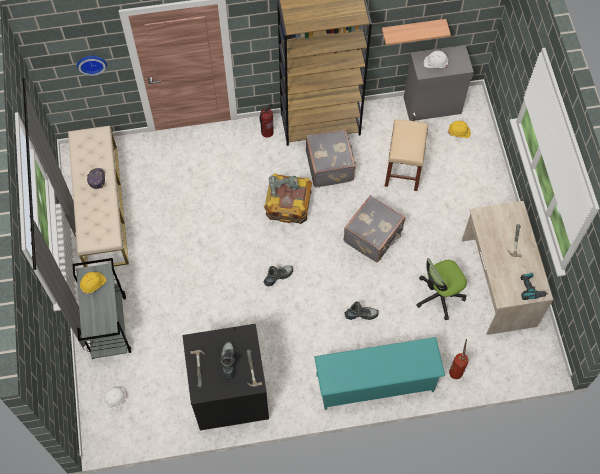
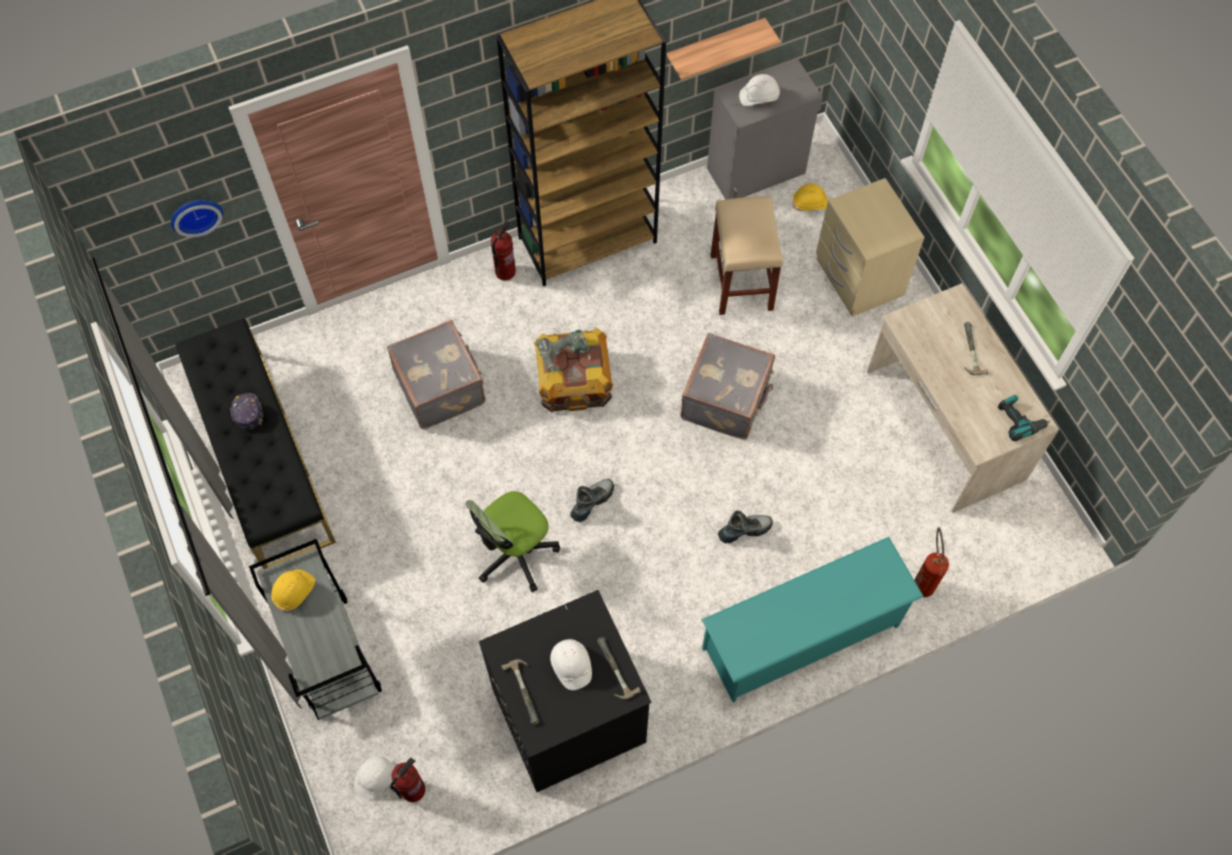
camera: 15 degrees left, 0 degrees up
(101, 207) = (262, 457): beige bench -> black bench
(133, 410) = (413, 789): none -> fire extinguisher
(228, 361) = (571, 666): boot -> white hard hat
(330, 166) = (623, 302): grey suitcase -> grey suitcase (441, 387)
(439, 295) = (859, 469): office chair -> office chair (514, 553)
(473, 183) = (858, 278): none -> beige nightstand

